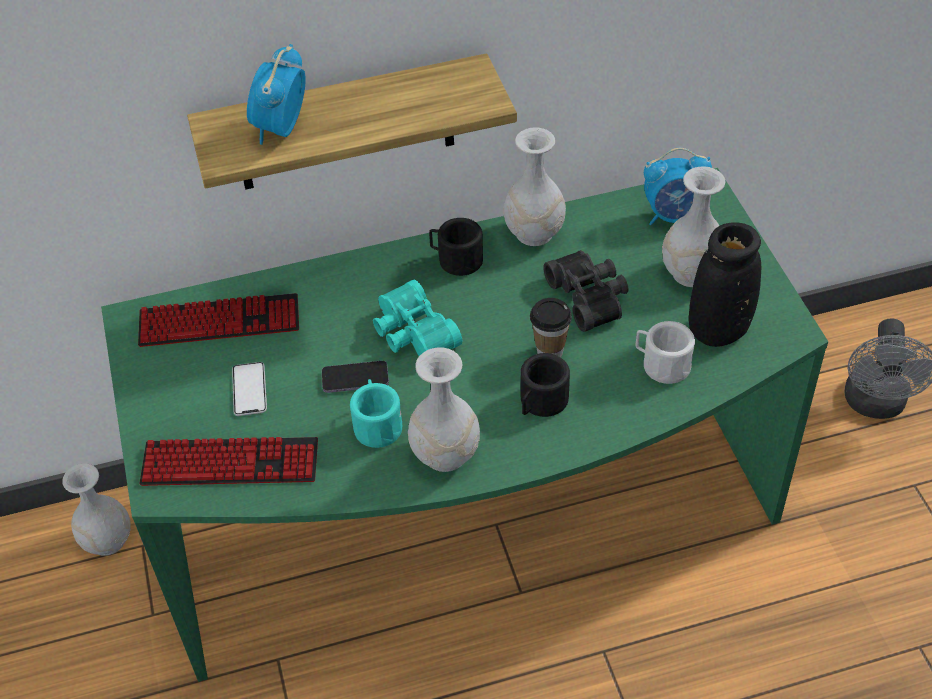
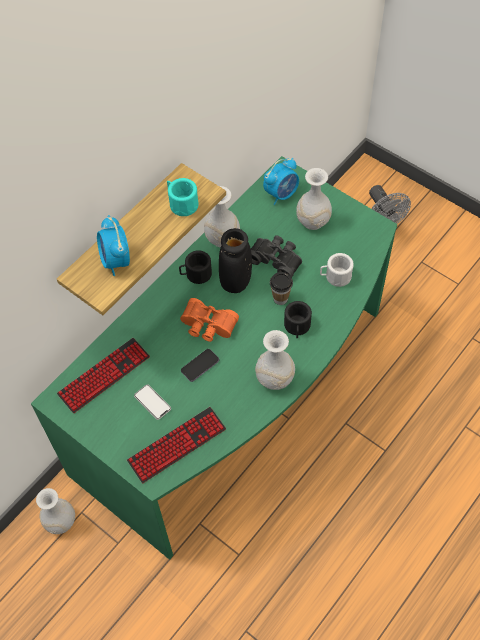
camera: 35 degrees left, 10 degrees up
(377, 424) = (230, 383): turquoise mug -> turquoise mug (181, 203)
(412, 334) = (207, 326): turquoise binoculars -> orange binoculars
(718, 330) = (347, 244): black vase -> black vase (235, 281)

